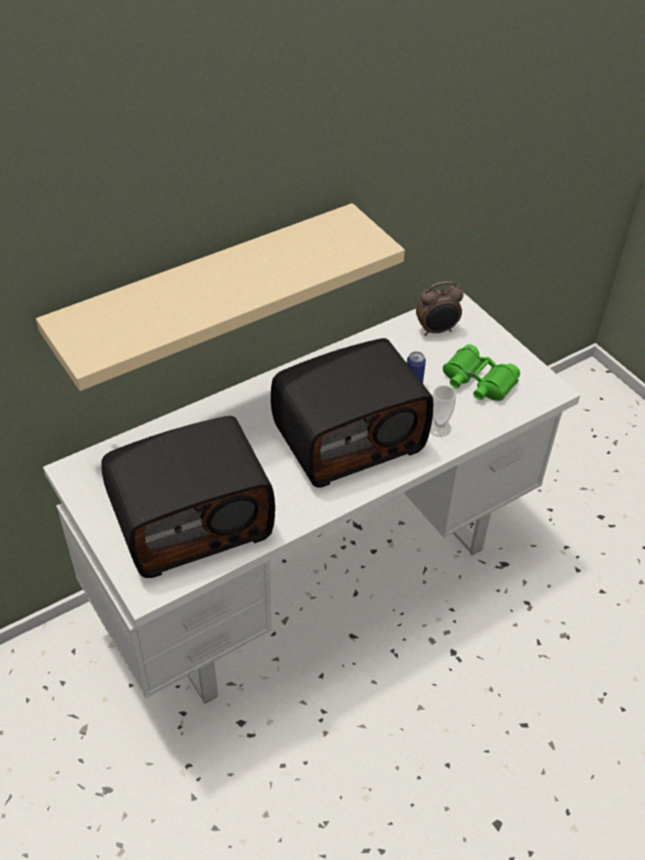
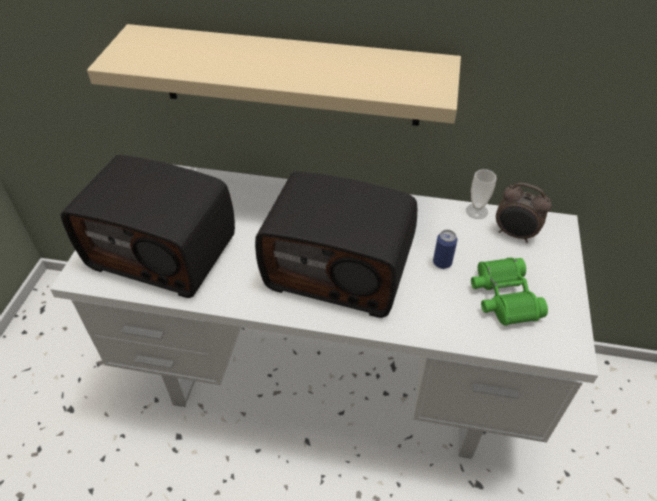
camera: 45 degrees right, 0 degrees up
(439, 428) = (421, 311): cup -> cup (476, 211)

